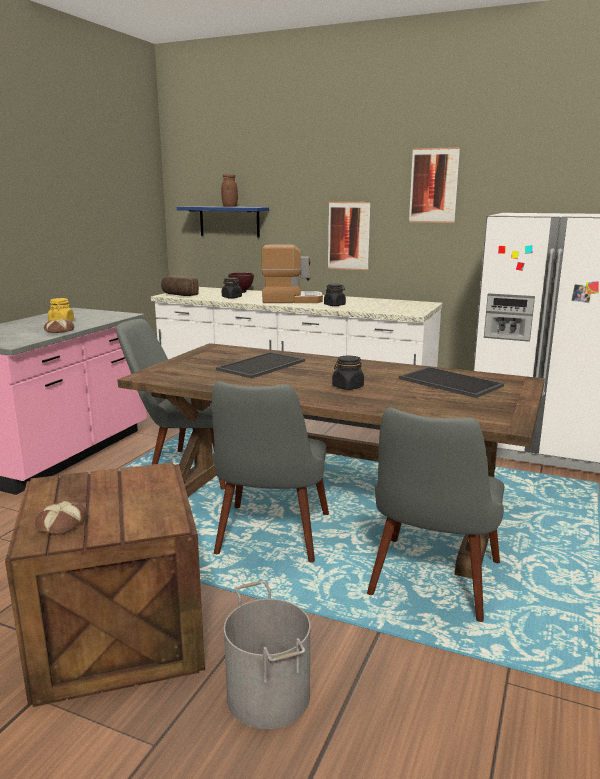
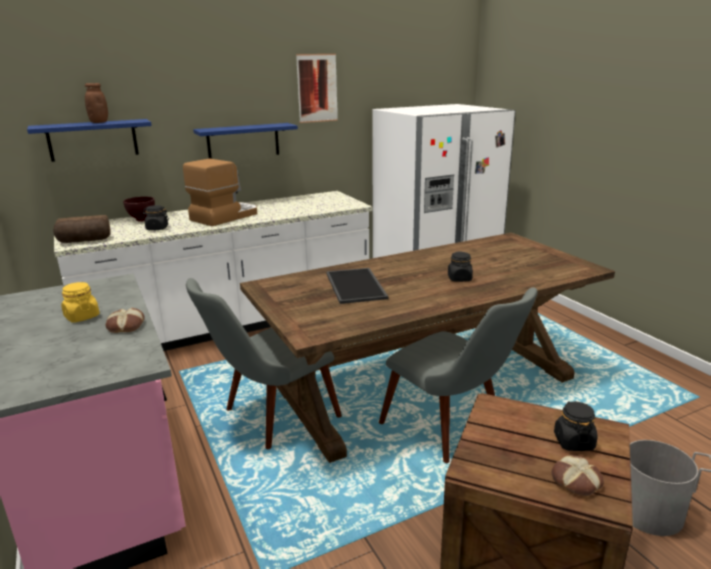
camera: 50 degrees left, 5 degrees up
(334, 305) = (278, 212): black jar -> black jar (573, 442)
(348, 236) = (243, 141): picture -> blue shelf
(430, 588) = (569, 397): grey chair -> none
(448, 382) = (489, 253): tray -> none

